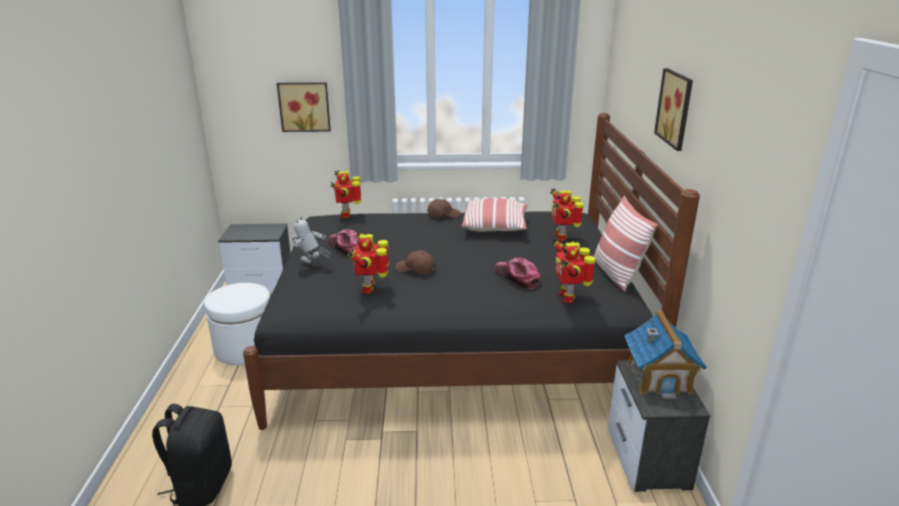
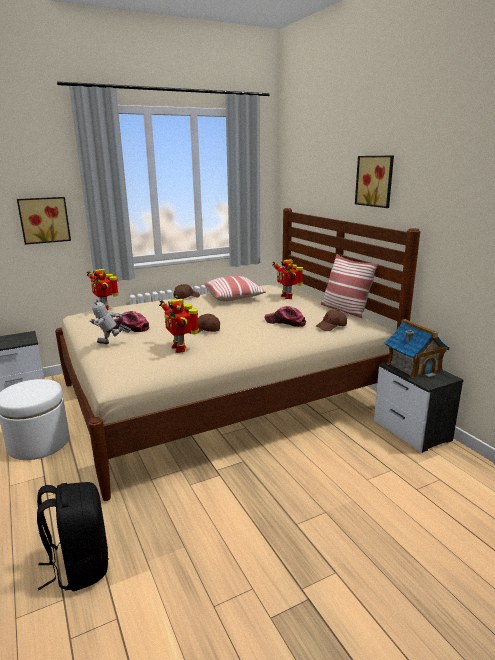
camera: 25 degrees left, 5 degrees down
(453, 344) = (222, 396): black bed -> beige bed
(568, 297) = (331, 326): toy robot -> brown cap

